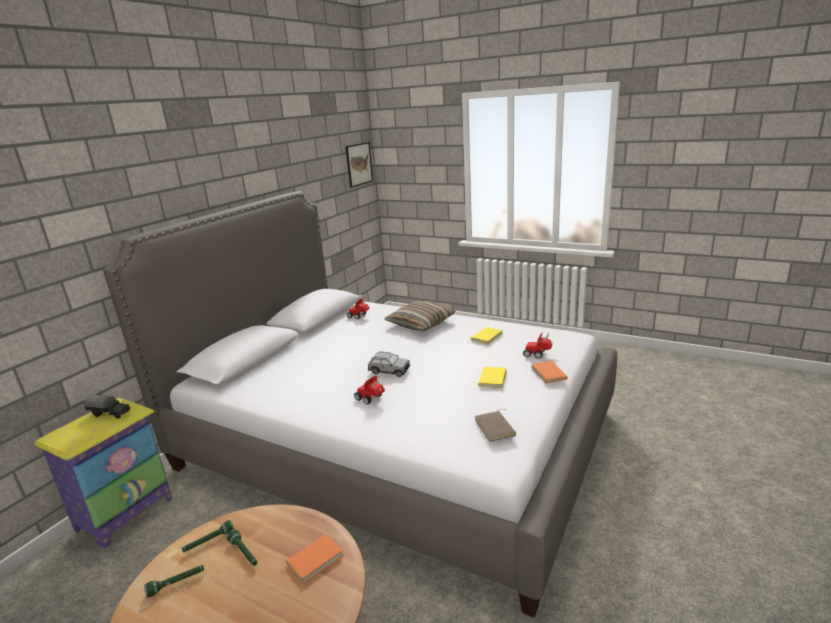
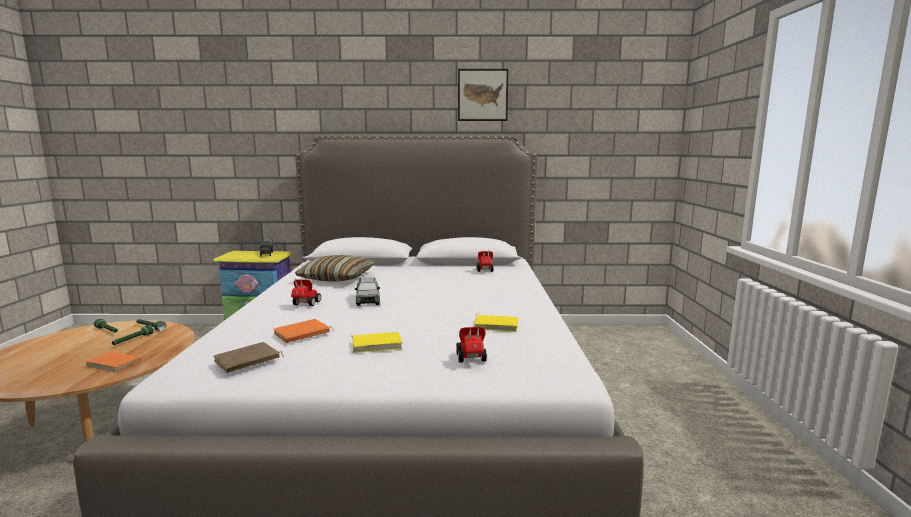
camera: 60 degrees right, 10 degrees down
(359, 164) = (646, 125): picture -> picture (482, 95)
(420, 323) = (498, 293): pillow -> pillow (337, 278)
(550, 374) = (414, 375): orange book -> orange book (302, 334)

